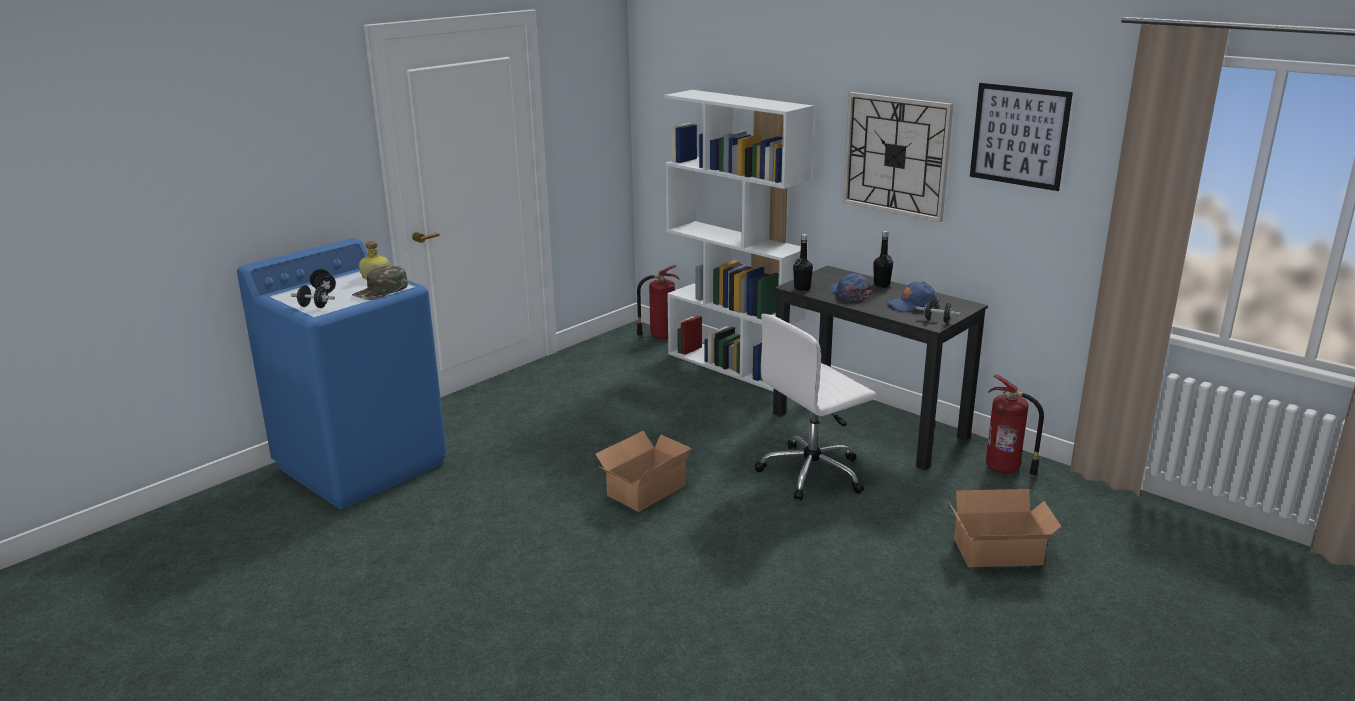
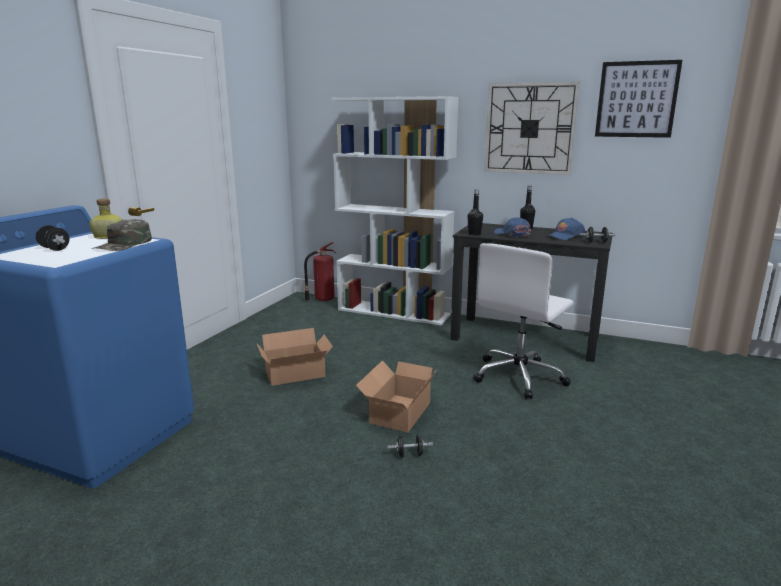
camera: 20 degrees left, 5 degrees down
(314, 306) = (49, 260): black dumbbell -> black dumbbell (410, 454)
(1000, 553) = (711, 412): cardboard box -> cardboard box (297, 374)
(1005, 469) = (643, 353): fire extinguisher -> none

